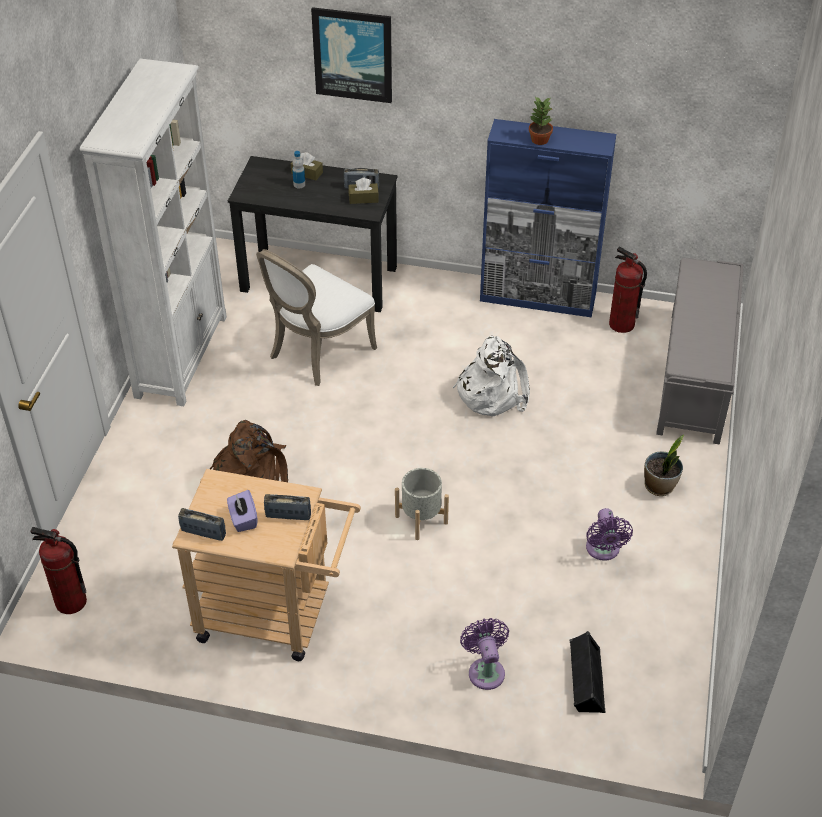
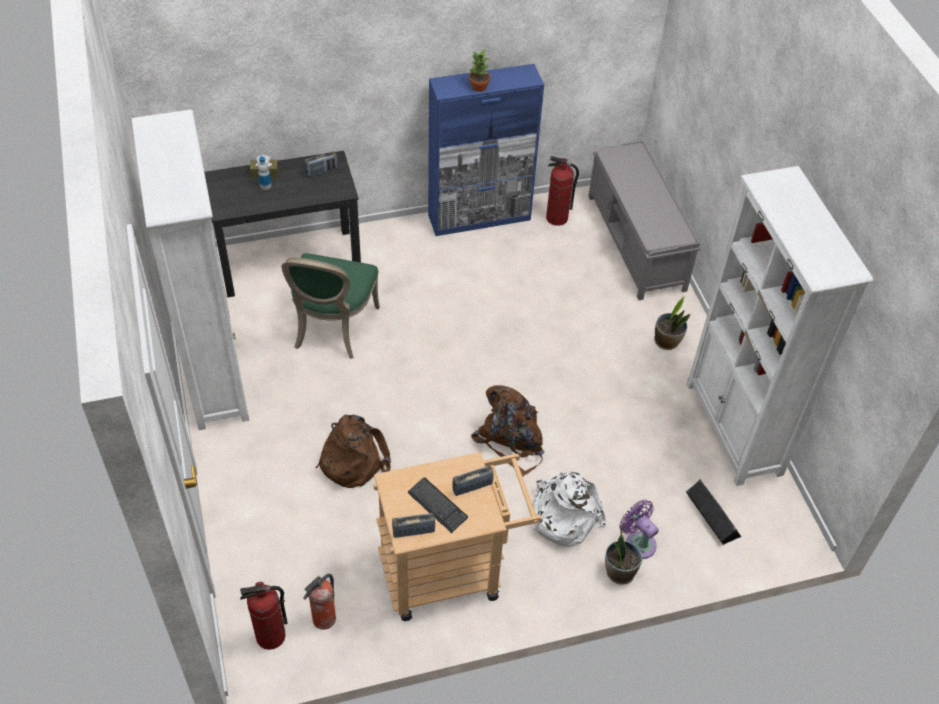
camera: 30 degrees left, 5 degrees up
(126, 608) = (323, 620): none -> fire extinguisher
(243, 519) = (437, 505): purple tissue box -> keyboard
(317, 353) = (332, 329): white chair -> green chair
(353, 54) = (294, 55): picture -> none
(363, 198) = (330, 181): brown tissue box -> none
(421, 519) = (511, 440): grey planter -> brown backpack
(445, 690) = (619, 572): none -> potted plant
(491, 392) = (495, 311): white backpack -> white backpack (563, 516)
(603, 550) = (660, 409): purple fan -> none
(674, 602) = (734, 429): none -> white bookcase

